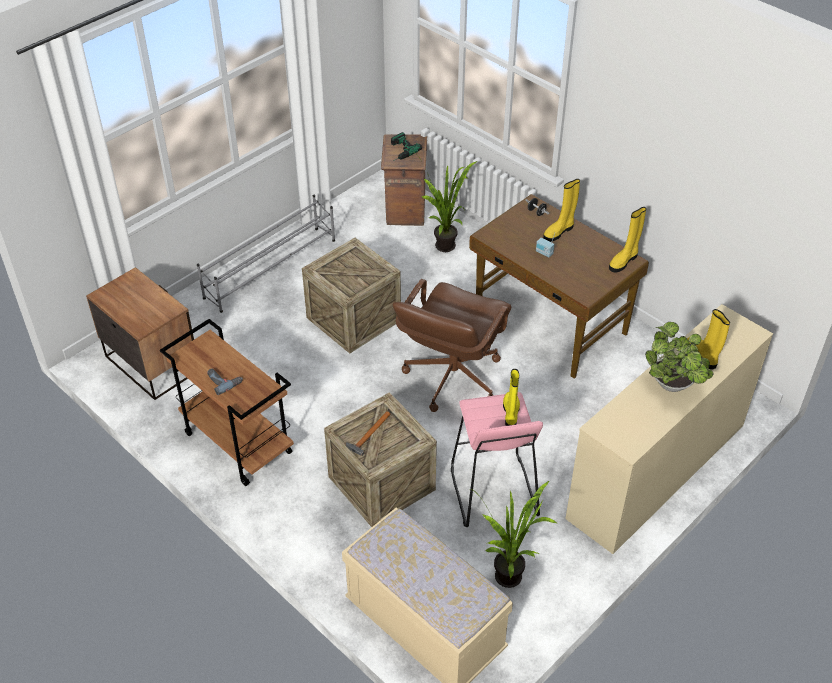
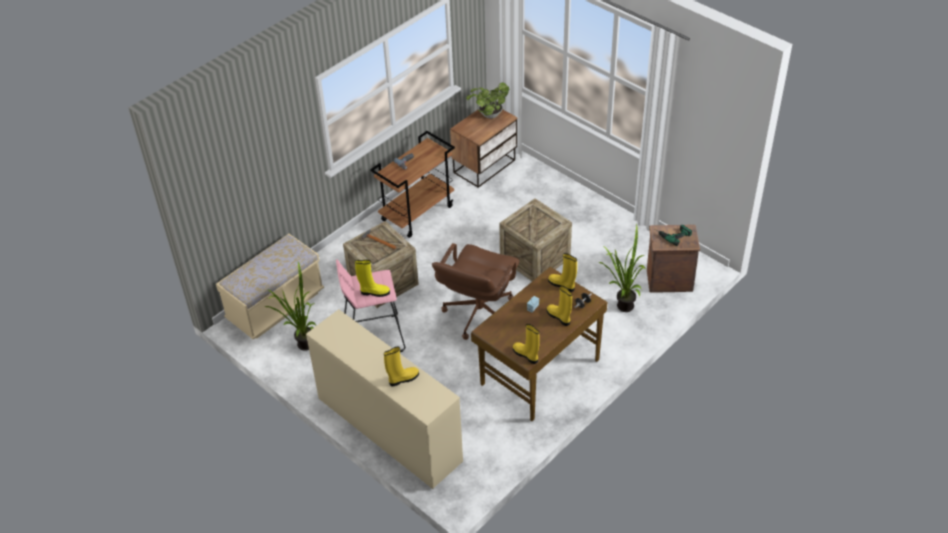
camera: 90 degrees right, 0 degrees up
(271, 268) = (585, 211): grey shoe rack -> none
(451, 377) = (478, 314): brown office chair -> brown office chair turned 90 degrees counterclockwise
(504, 226) = (562, 285): none -> yellow boot
(673, 386) = (373, 360): potted plant -> potted plant (489, 115)

